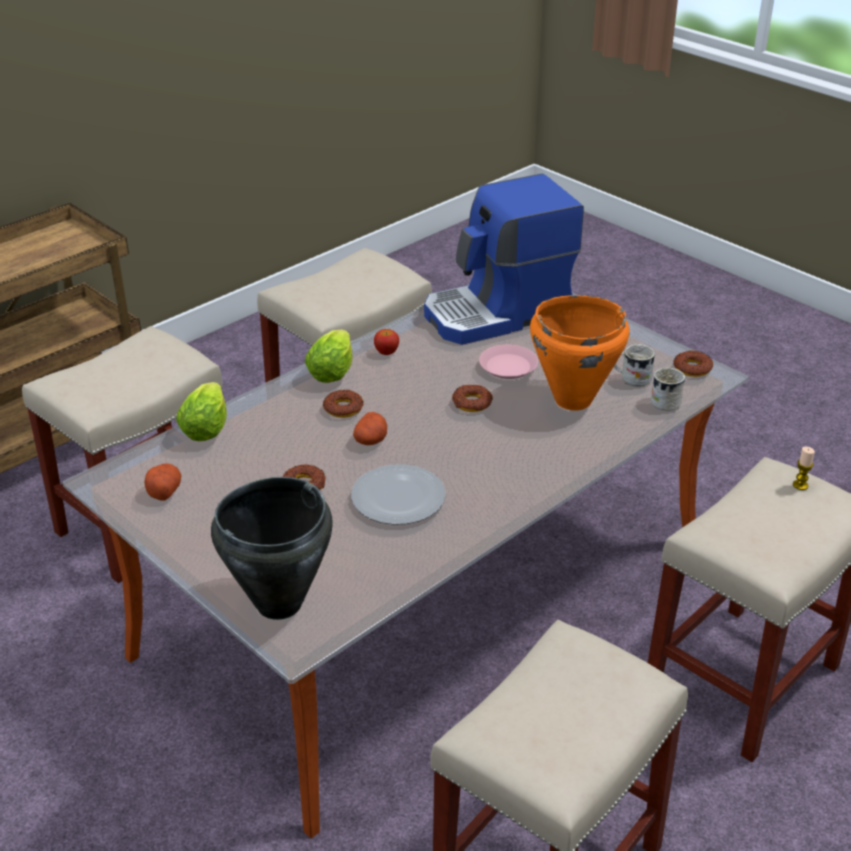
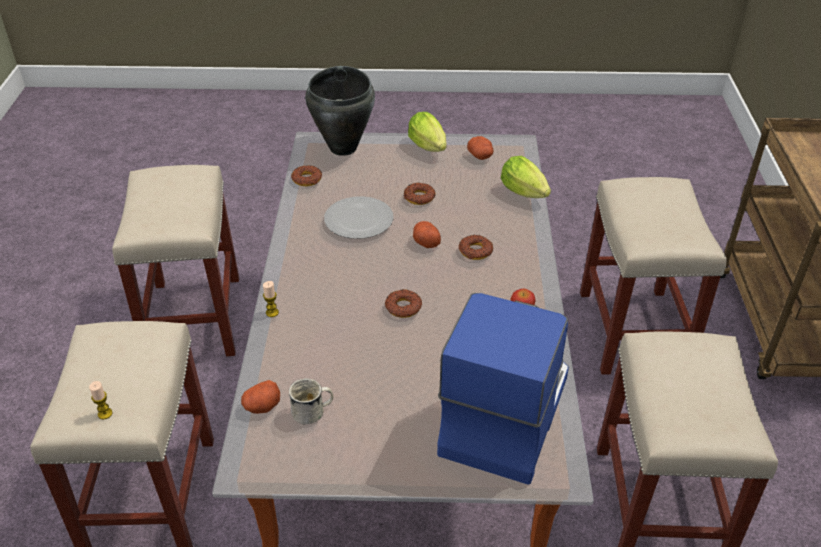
camera: 135 degrees right, 5 degrees up
(333, 370) = (528, 272): lettuce -> lettuce (429, 148)
(508, 366) = (421, 357): pink plate -> none
(572, 399) = (337, 357): orange cooking pot -> none
(589, 460) = (272, 312): none -> candle
(667, 401) = (262, 406): white mug -> potato
(692, 368) = (271, 463): donut -> donut (307, 179)

